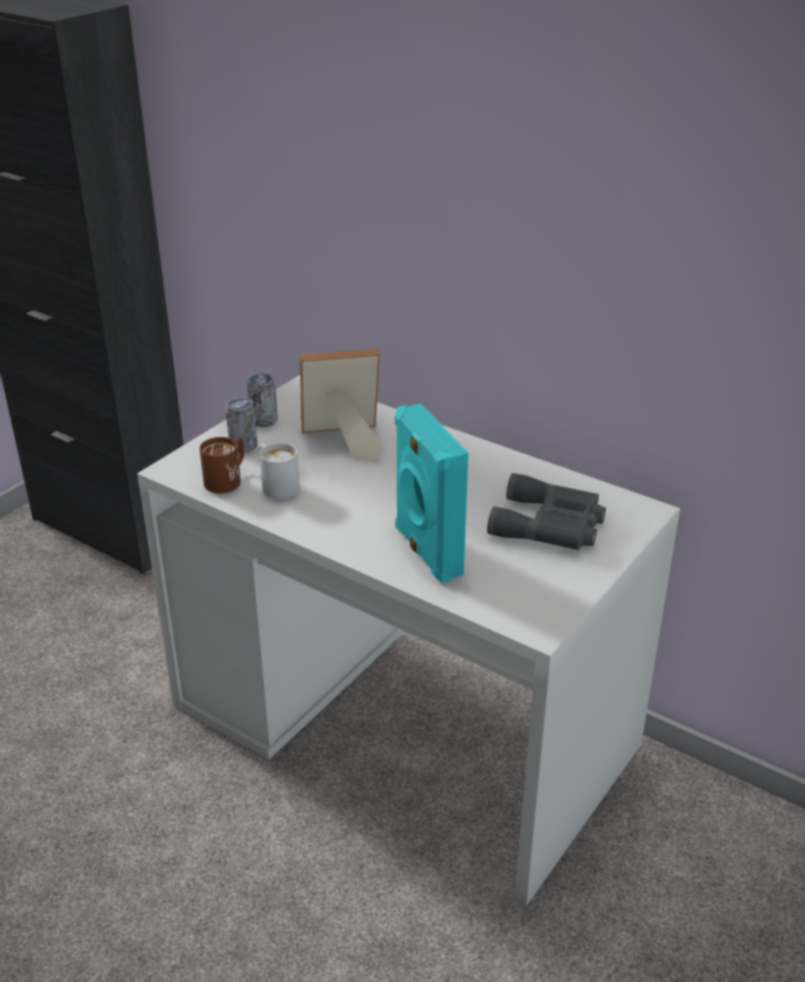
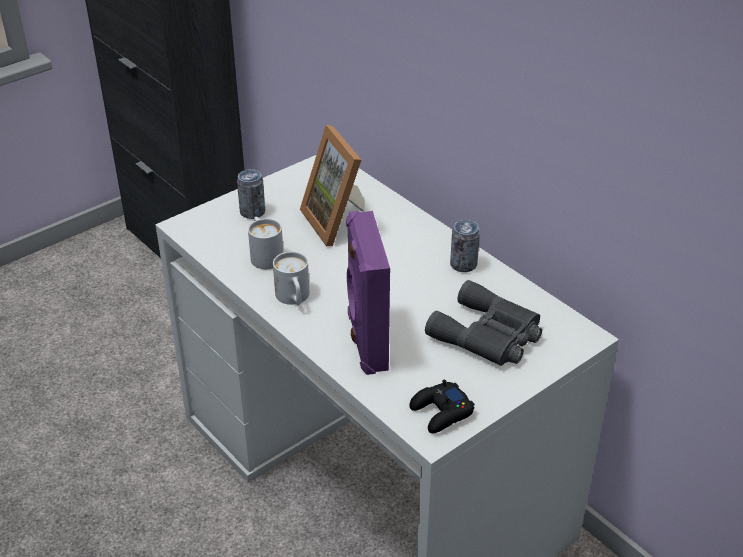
camera: 15 degrees right, 5 degrees up
(228, 479) = (226, 242): brown mug -> none
(264, 421) = (280, 190): can -> can (463, 265)
(328, 522) = (294, 299): none -> white mug
(342, 442) = (339, 222): picture frame -> picture frame turned 120 degrees counterclockwise
(426, 552) = (365, 342): turquoise speaker -> purple speaker
(537, 605) = (441, 412): none -> black game controller

